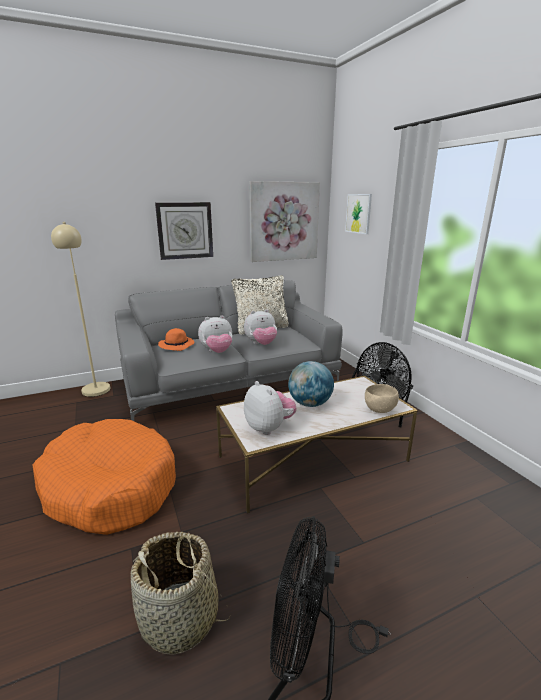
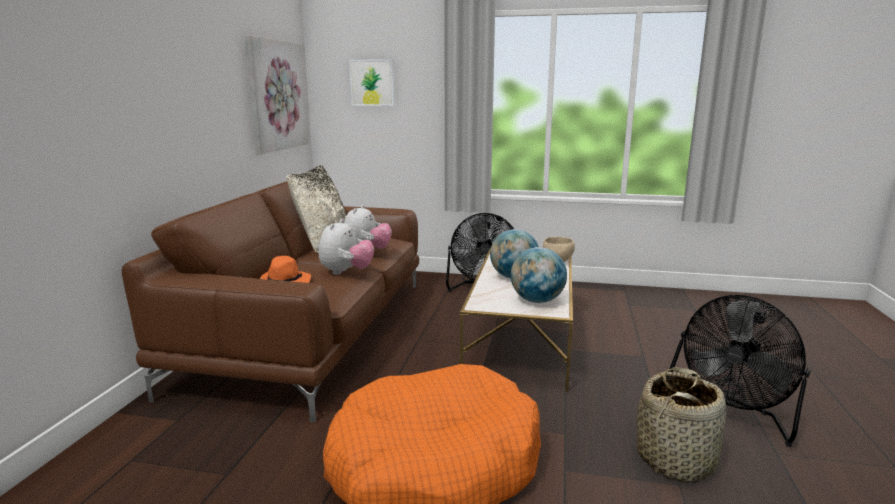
camera: 55 degrees left, 5 degrees down
(96, 394) = (139, 435): beige floor lamp -> none
(185, 230) = (189, 108): wall clock -> none
(231, 384) = (313, 331): grey sofa -> brown sofa
(269, 427) = (537, 301): plush toy -> globe

